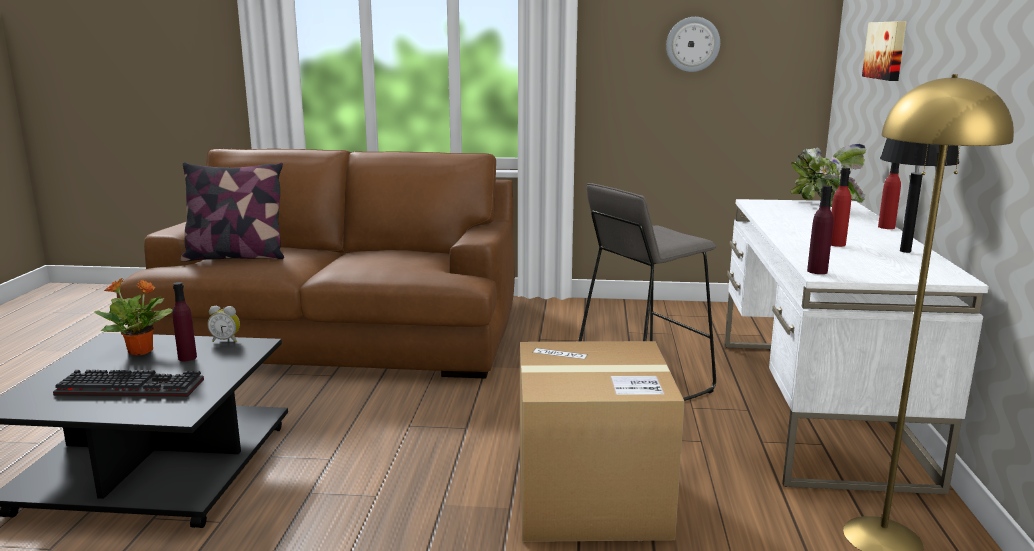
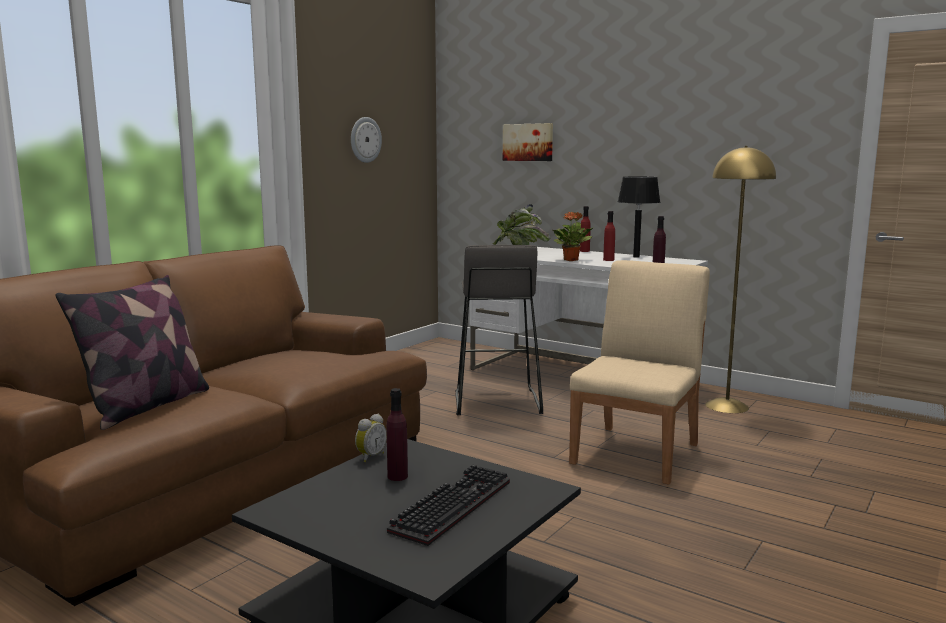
camera: 60 degrees left, 5 degrees down
(141, 351) = (343, 496): potted plant -> potted plant (571, 260)
(590, 498) = (637, 453): cardboard box -> beige chair

